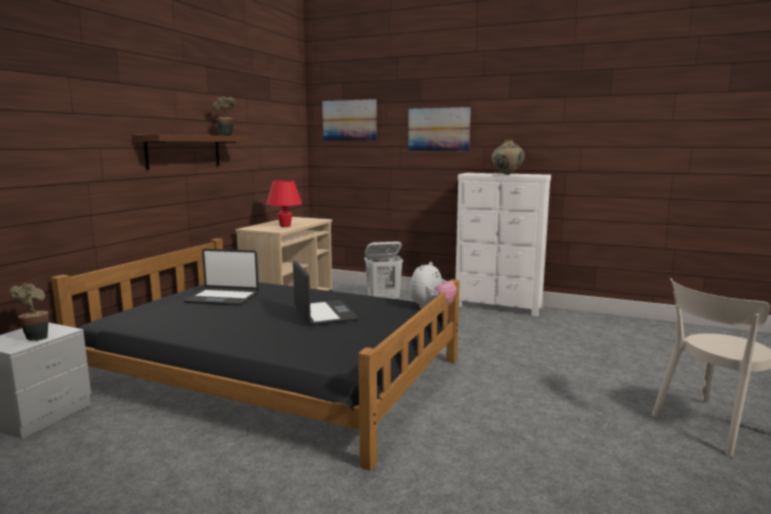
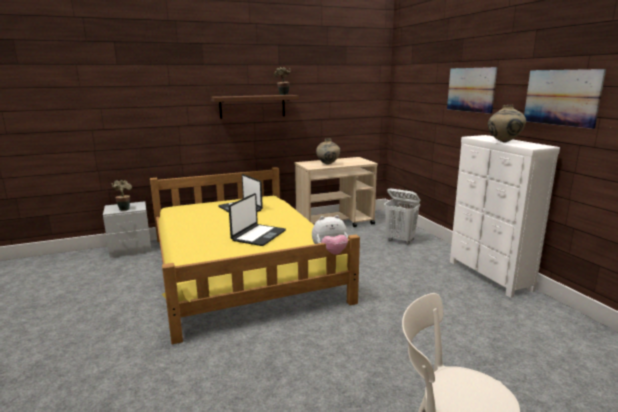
camera: 45 degrees right, 5 degrees up
(276, 373) = (241, 267): black bed -> yellow bed
(285, 226) = (328, 164): red table lamp -> beige vase
(349, 120) = (413, 78): picture -> picture (561, 97)

